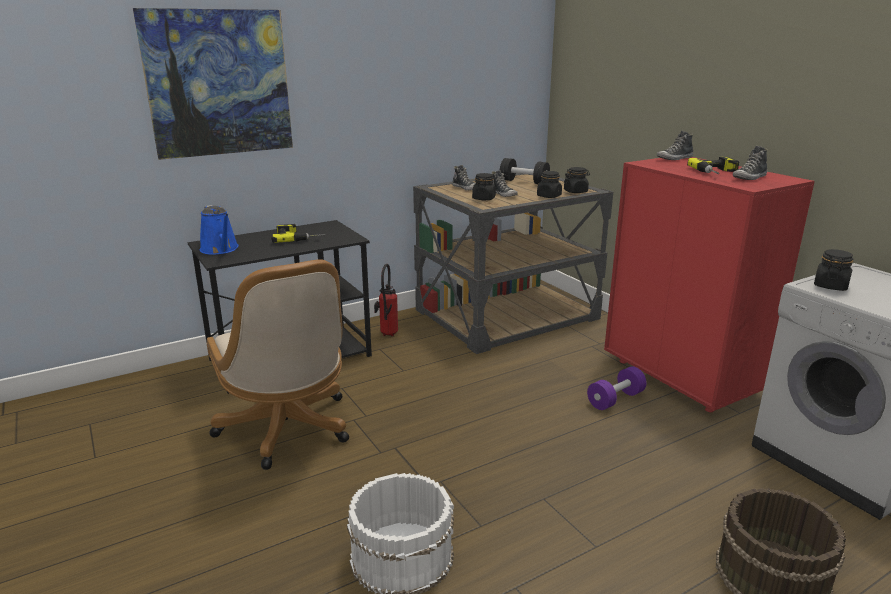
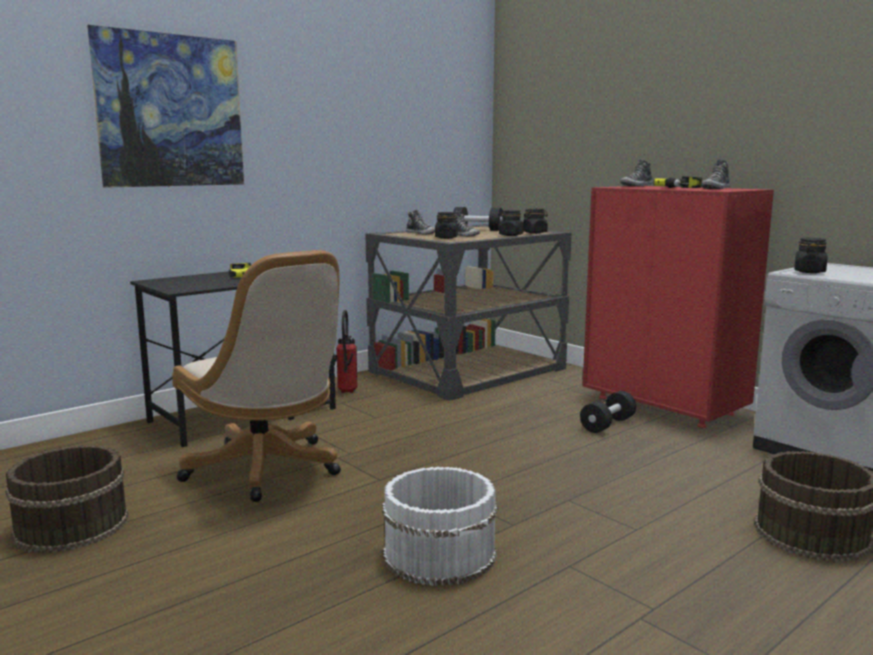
camera: 10 degrees left, 10 degrees down
(111, 481) = (71, 525): none -> brown bucket
(220, 249) = (174, 284): blue watering can -> none
(615, 399) = (607, 425): purple dumbbell -> black dumbbell

